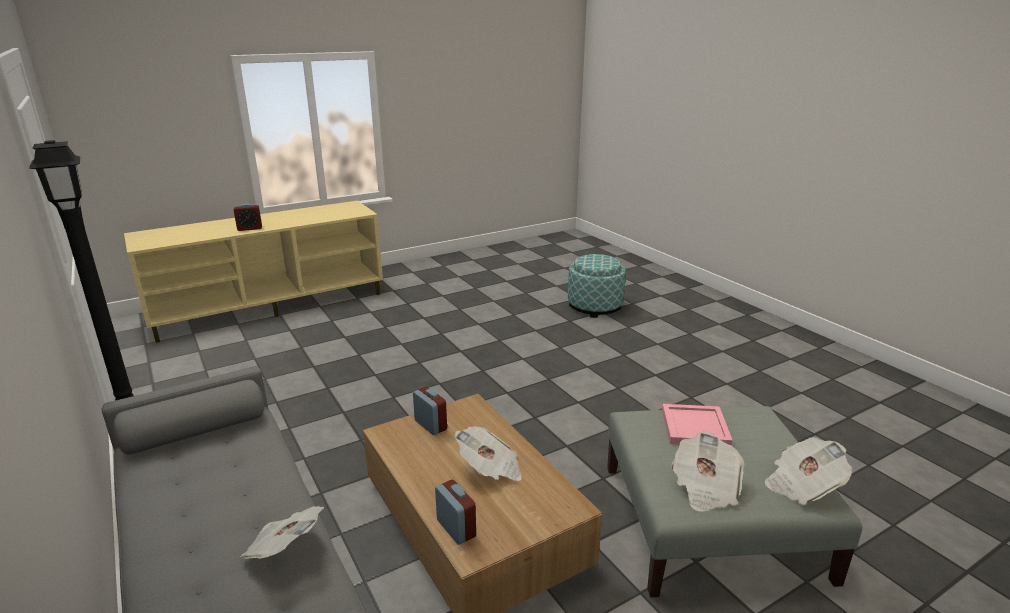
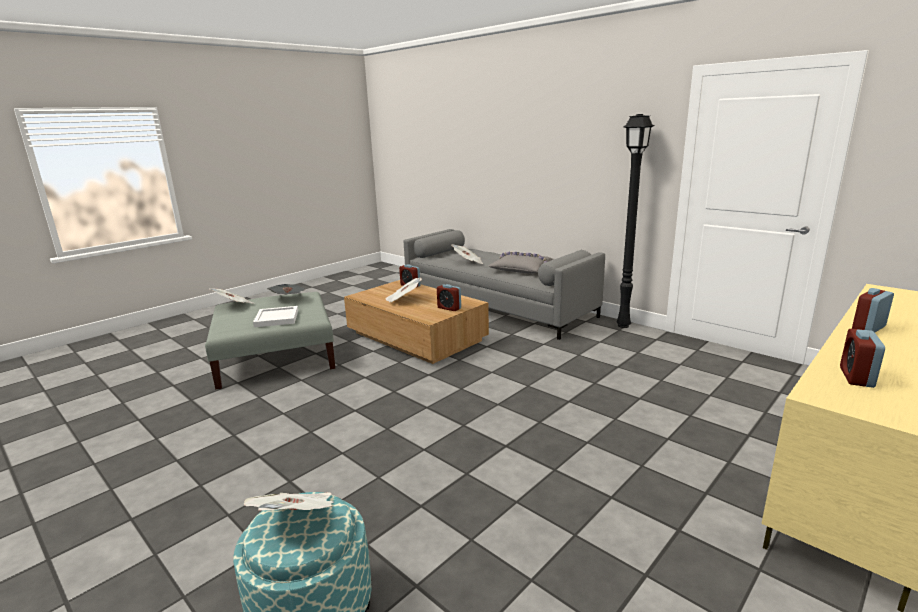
camera: 165 degrees right, 5 degrees down
(218, 482) = (522, 269): none -> grey pillow
(329, 215) = (856, 377): none -> alarm clock
(598, 260) = (297, 519): none -> newspaper
(696, 428) = (276, 318): pink tray -> white tray

